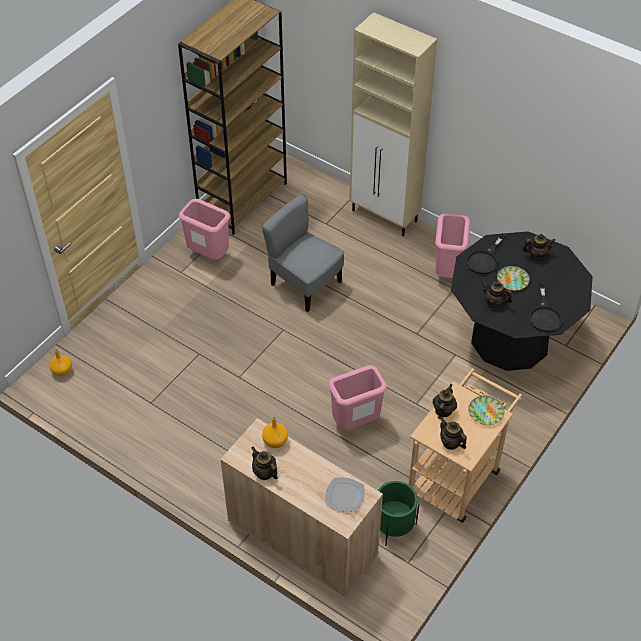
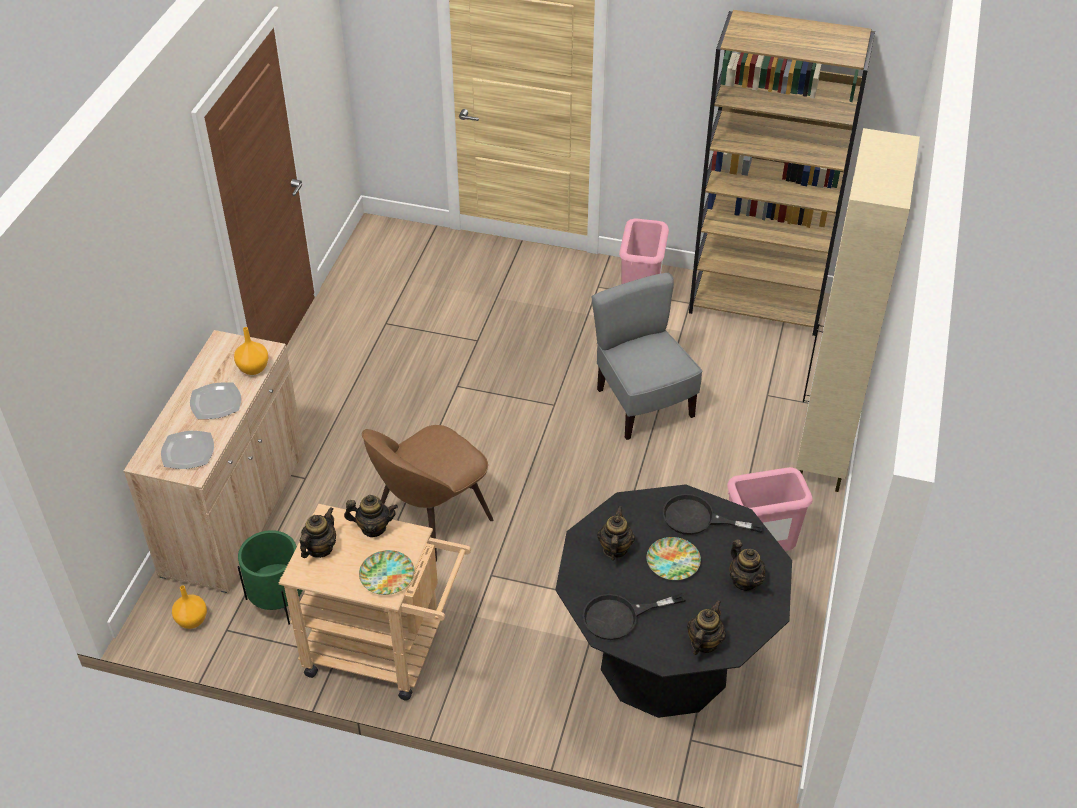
camera: 70 degrees right, 5 degrees down
(62, 371) = (400, 242): orange vase -> orange vase (191, 621)
(264, 472) = (204, 371): teapot -> teapot (703, 642)
(301, 470) = (216, 403): none -> plate
(305, 284) = (643, 404): grey chair -> grey chair turned 45 degrees counterclockwise
(356, 423) = (430, 518): pink trash can -> brown chair

